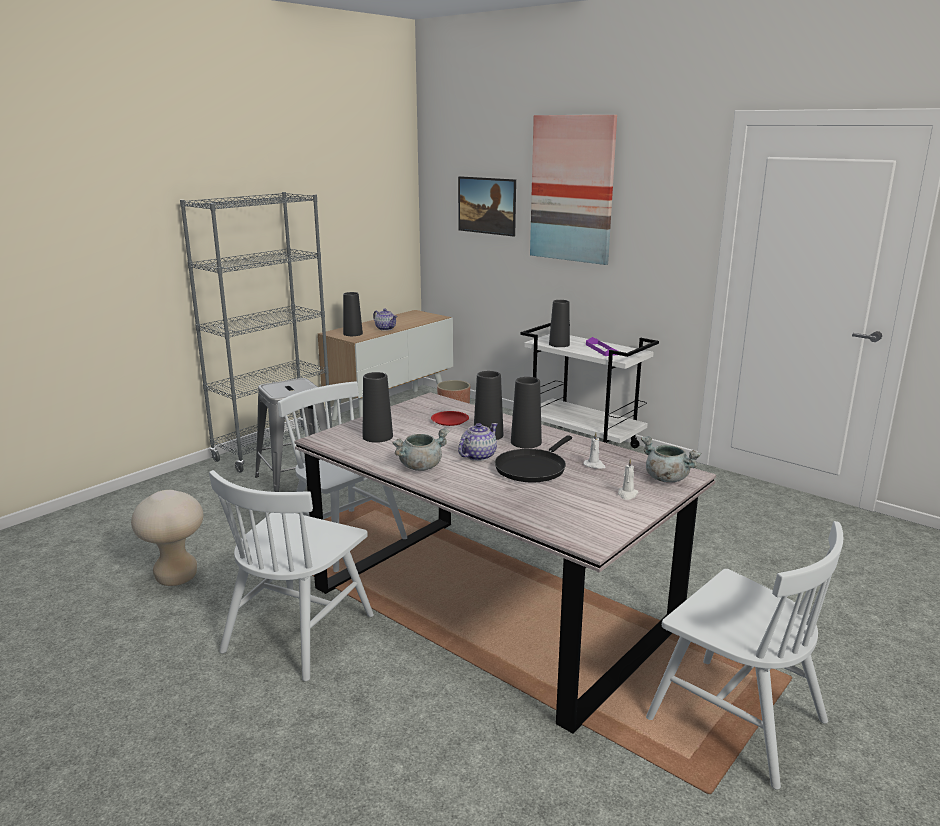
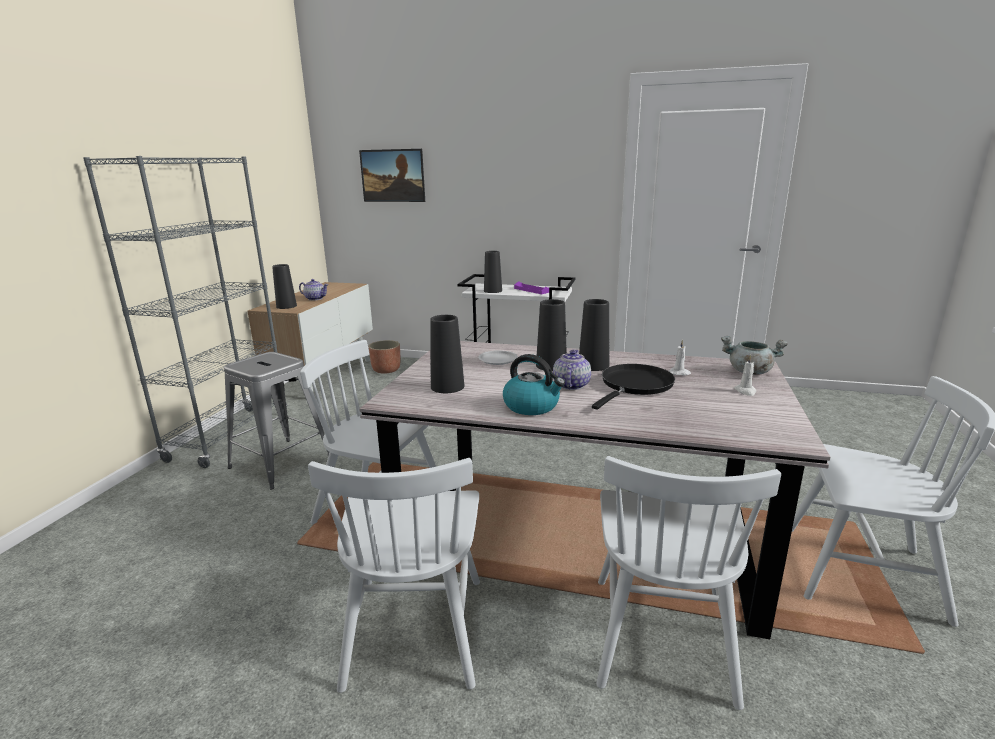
camera: 25 degrees left, 0 degrees up
(176, 577) = (209, 611): beige stool -> none
(420, 466) = (532, 406): grey cooking pot -> kettle
(450, 421) = (498, 360): red plate -> white plate
(480, 699) = (661, 636): none -> white chair
(532, 468) = (634, 386): black frying pan -> black frying pan turned 150 degrees counterclockwise
(572, 189) = (481, 153): picture -> none

